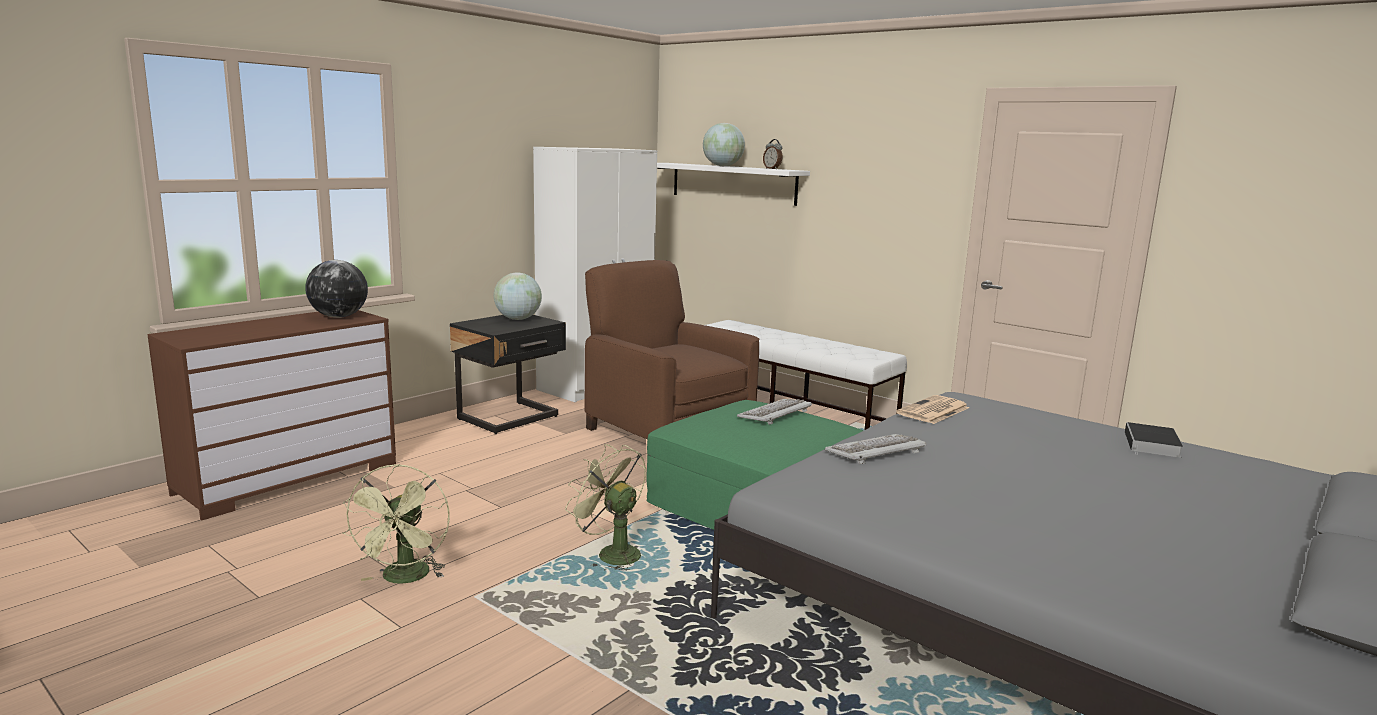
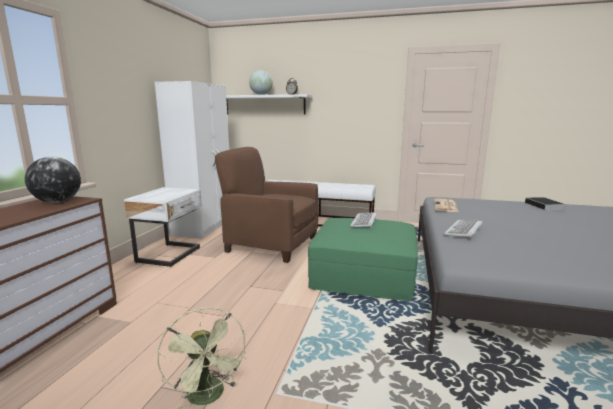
camera: 25 degrees left, 0 degrees up
(510, 418) = (171, 255): black nightstand -> white nightstand
(518, 319) = (167, 191): globe -> none
(611, 553) = (326, 328): green fan -> none

